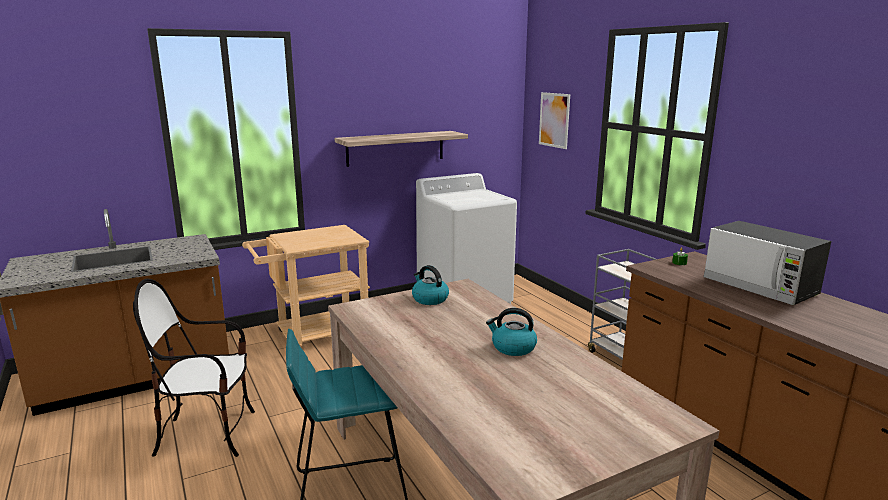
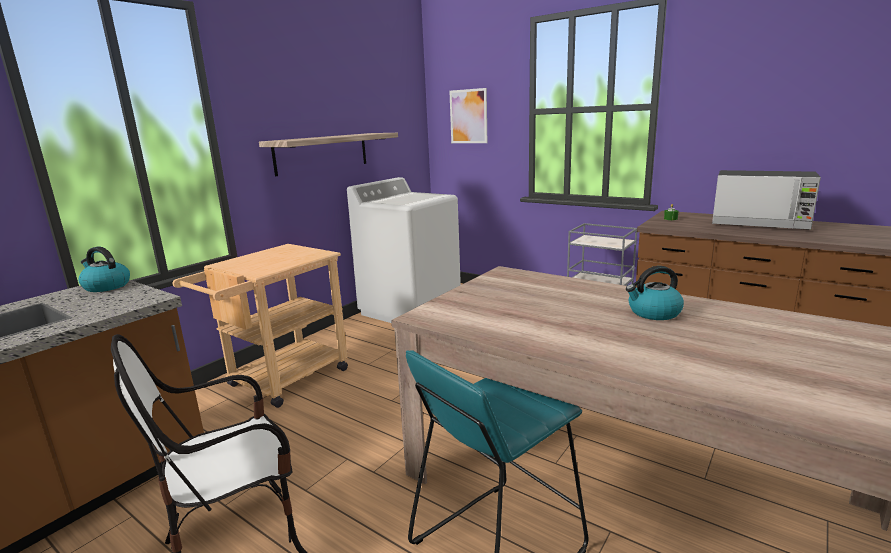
camera: 25 degrees left, 0 degrees up
(429, 299) = (494, 290): kettle -> kettle (106, 286)

